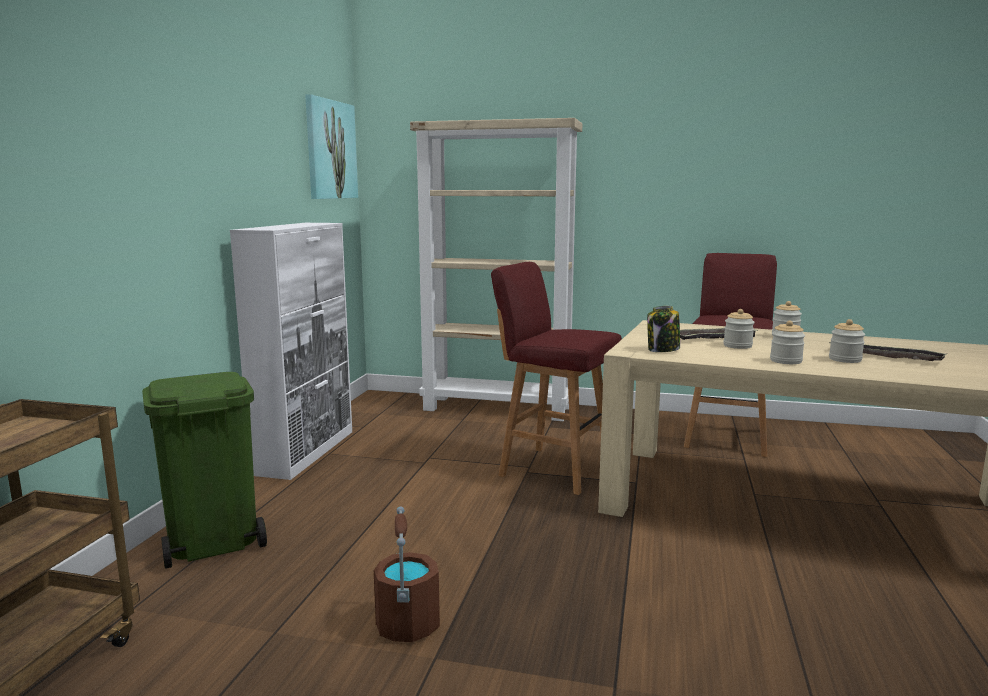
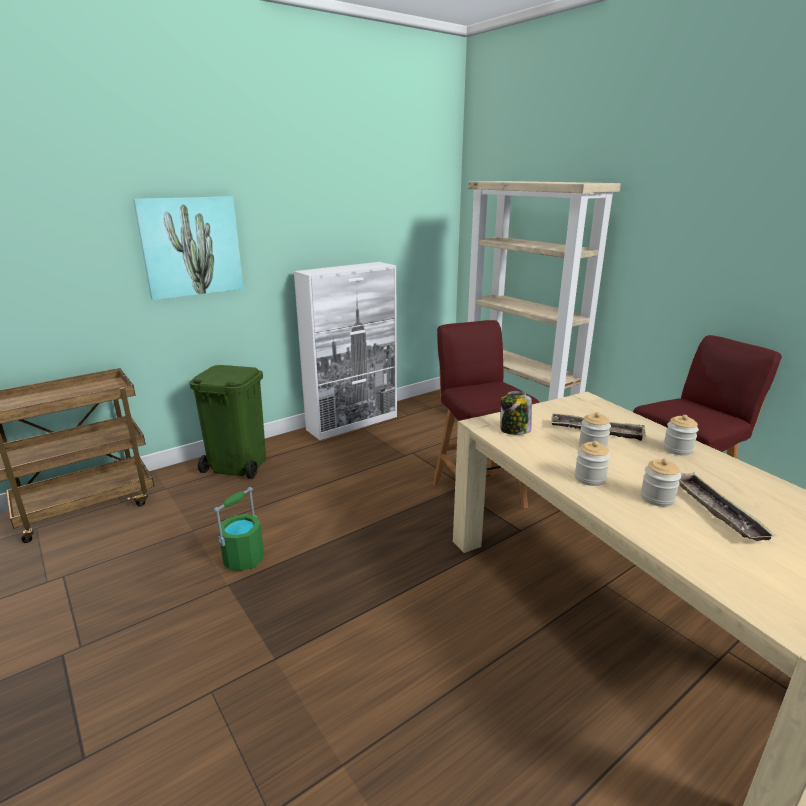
camera: 40 degrees right, 10 degrees up
(331, 150) = (422, 202): picture -> picture (191, 247)
(407, 624) = (244, 558): brown bucket -> green bucket

